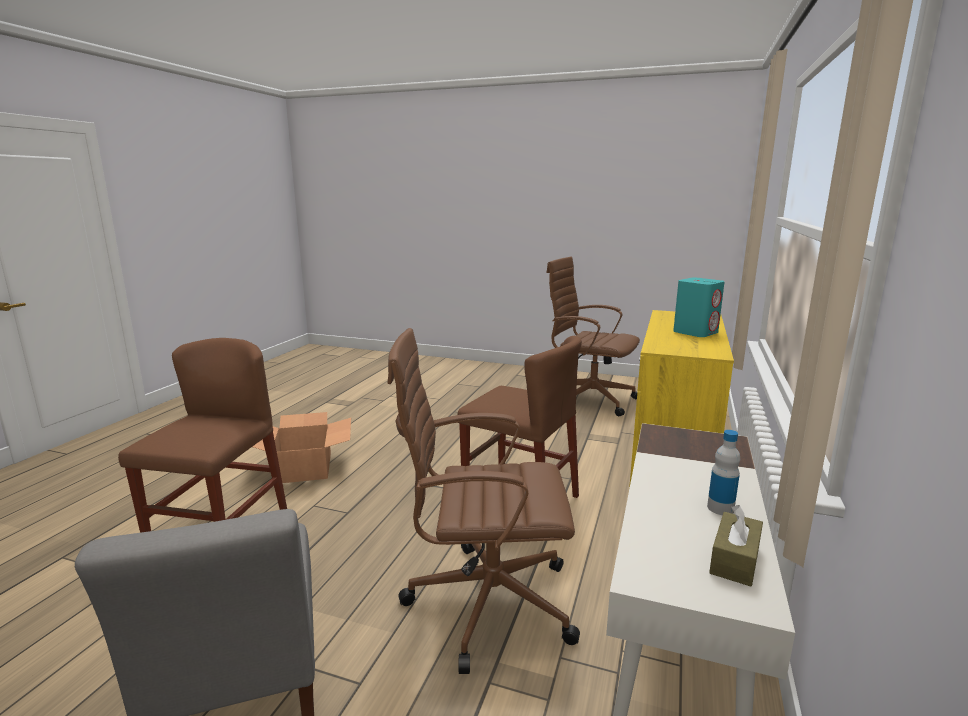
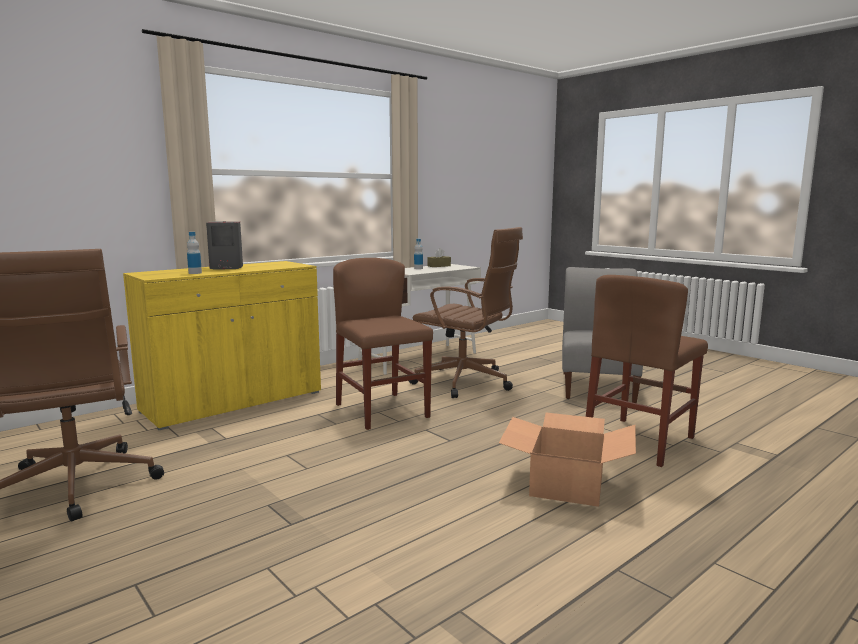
camera: 150 degrees left, 5 degrees down
(669, 321) = (195, 273): none -> bottle
(695, 332) = (226, 268): turquoise speaker -> grey speaker

